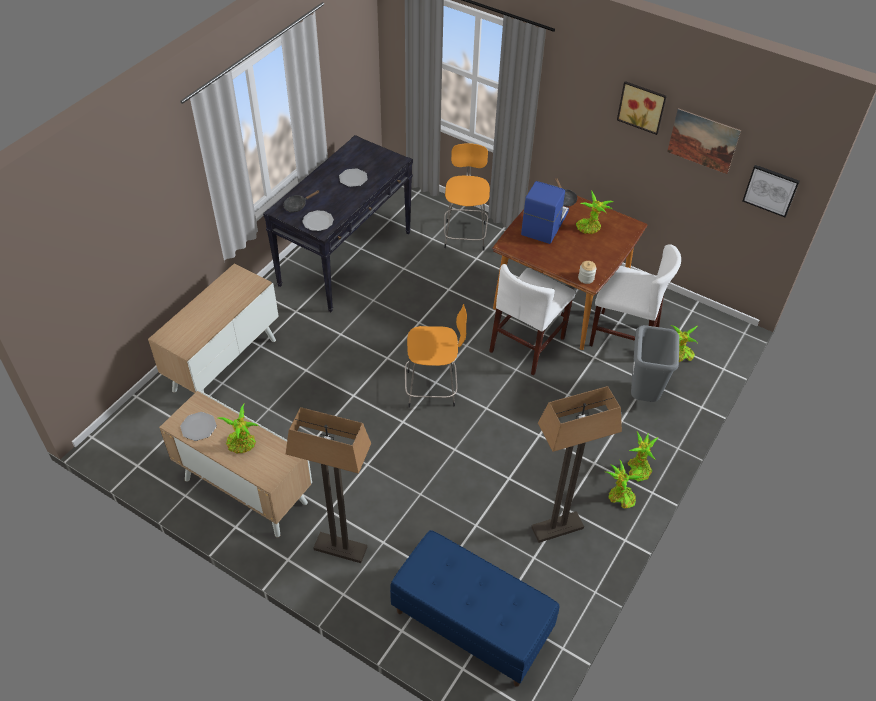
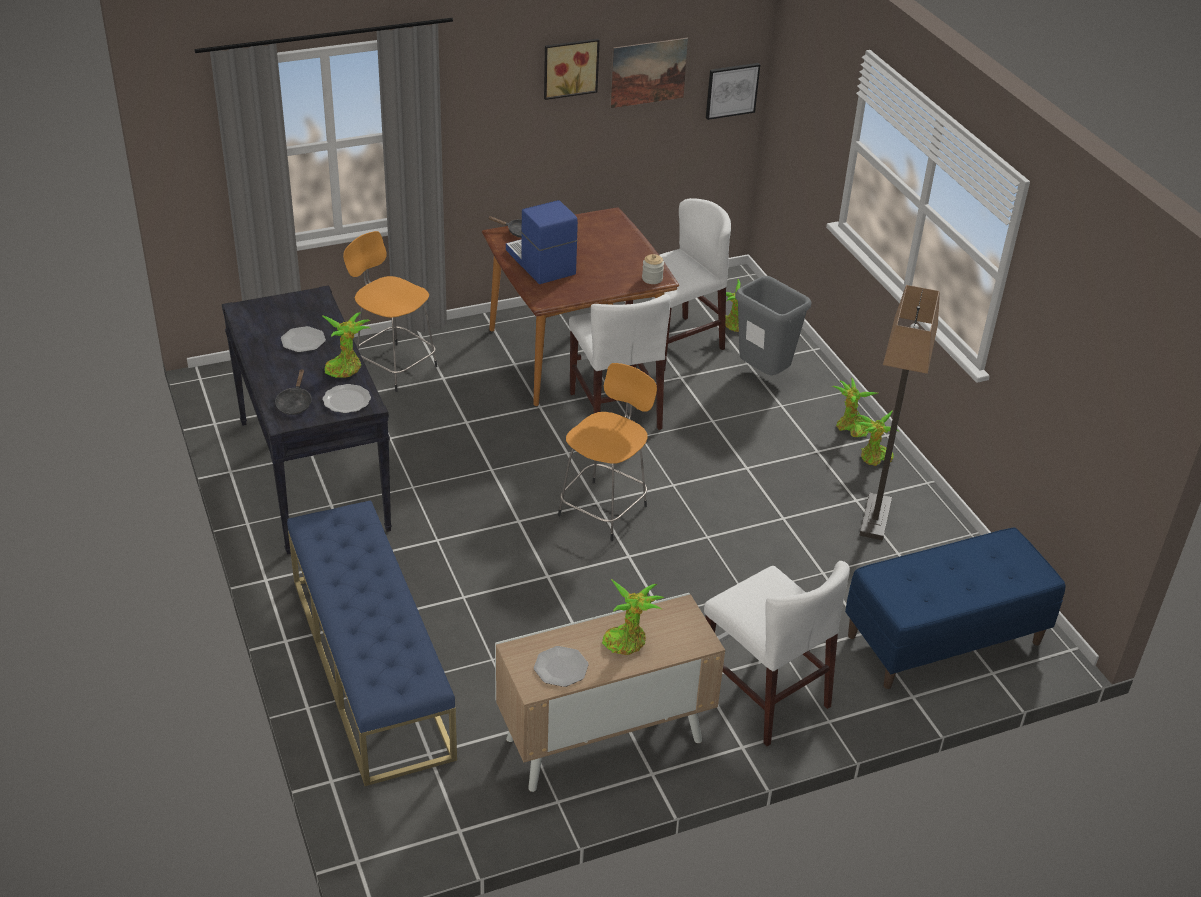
camera: 55 degrees left, 10 degrees down
(225, 364) = (370, 666): cabinet -> blue bench
(340, 548) = (764, 694): floor lamp -> white chair
(590, 228) = (582, 240): potted plant -> potted plant (345, 367)

